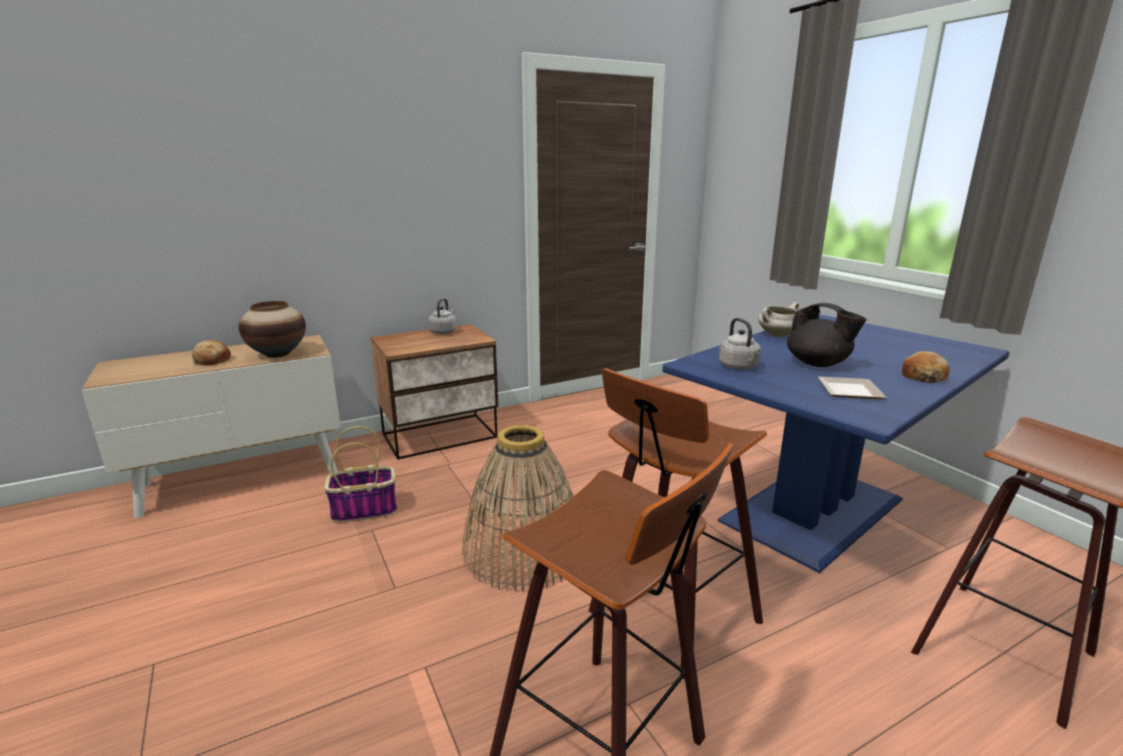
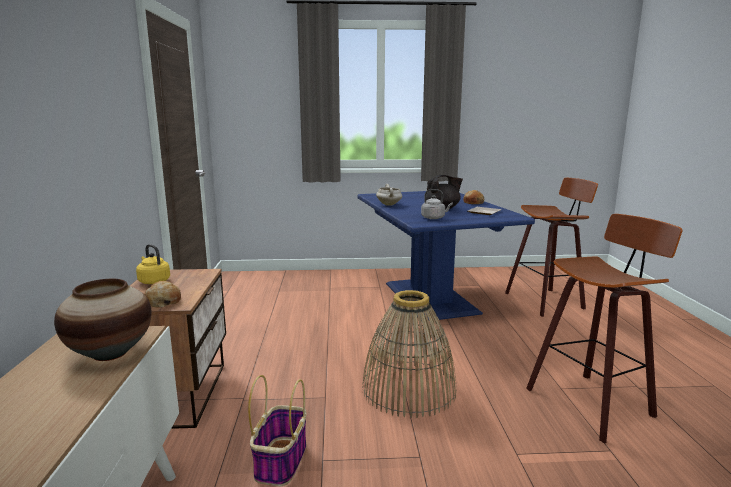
camera: 65 degrees left, 5 degrees down
(212, 360) = (53, 400): bread -> bread (163, 301)
(443, 331) = (153, 281): grey kettle -> yellow kettle
(668, 617) = (500, 359): stool -> none

